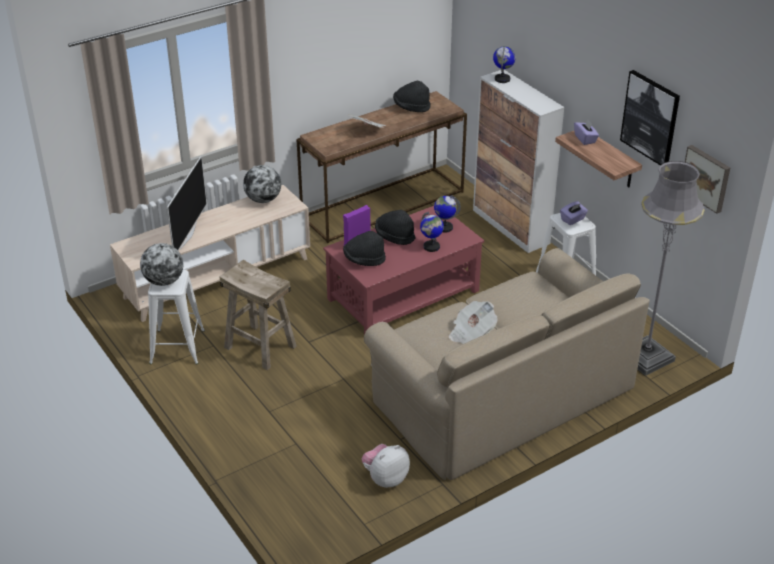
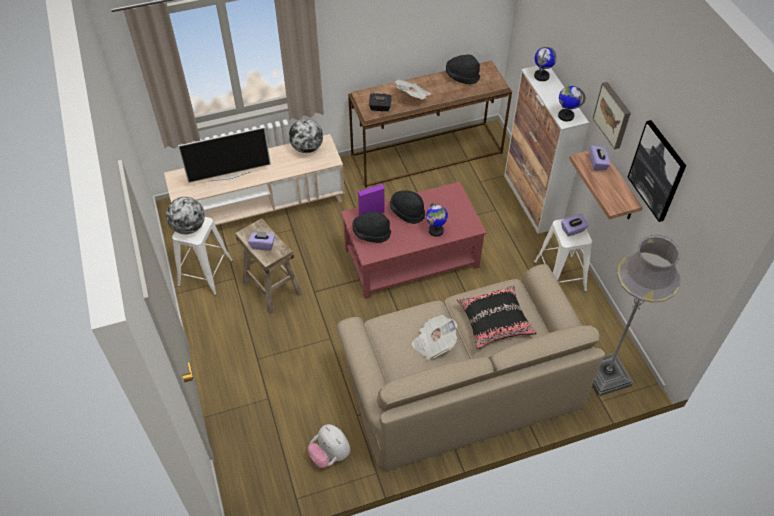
camera: 15 degrees right, 15 degrees up
(187, 235) = (230, 176): television -> television turned 45 degrees clockwise
(254, 282) = (263, 245): none -> purple tissue box
(337, 143) = (380, 107): none -> black tissue box
(385, 478) = (330, 454): plush toy -> plush toy turned 105 degrees counterclockwise
(444, 227) = (455, 210): globe -> globe (565, 115)
(525, 306) = (494, 321): none -> black pillow
(706, 178) = (694, 250): picture -> picture (613, 115)

